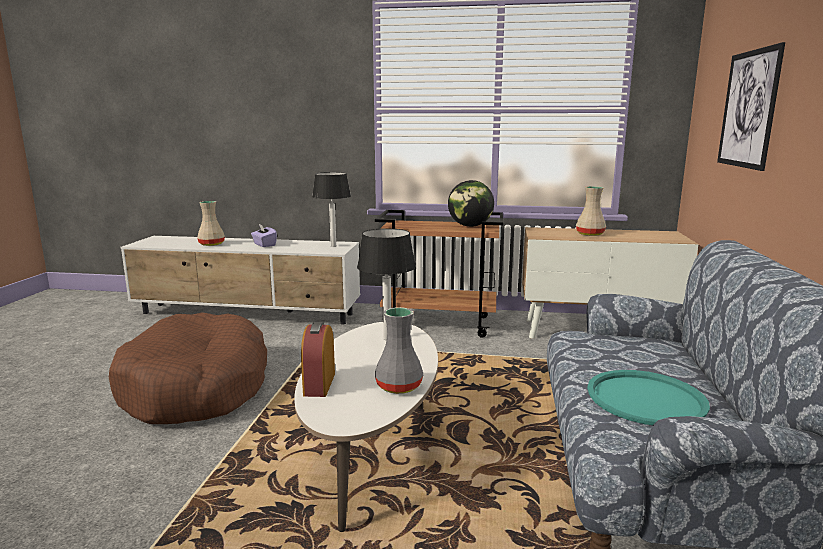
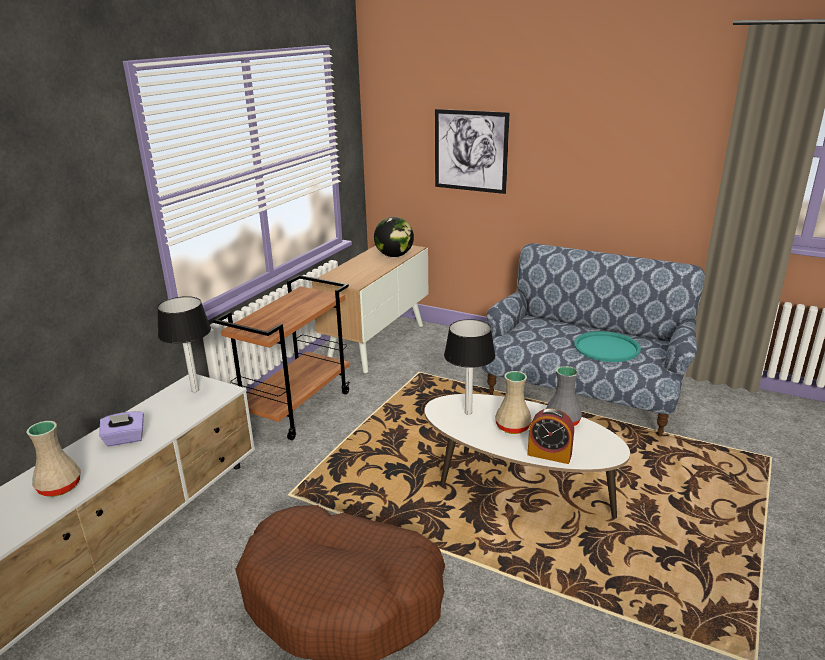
camera: 70 degrees left, 10 degrees up
(470, 226) = (303, 299): globe -> globe (394, 256)
(589, 234) = (366, 267): beige vase -> beige vase (513, 428)

